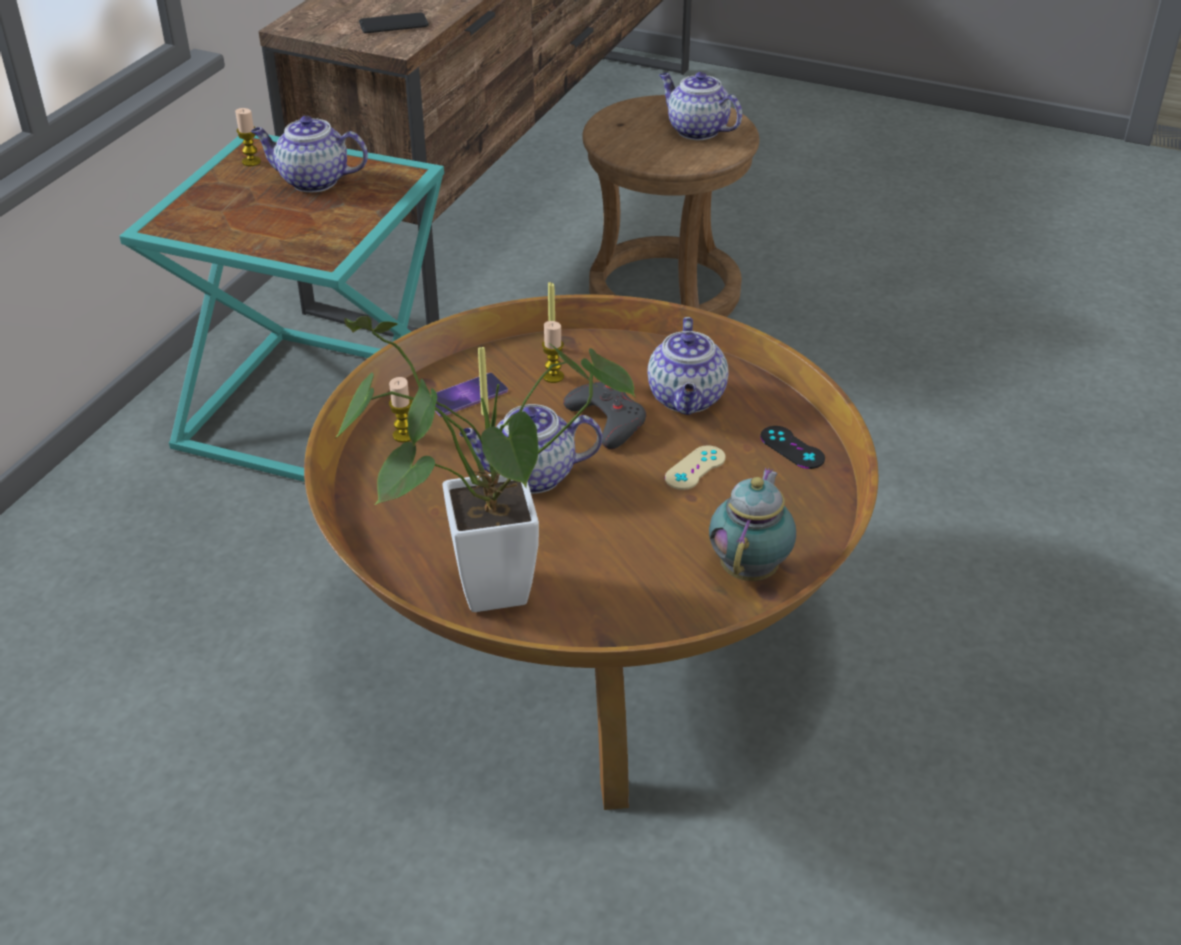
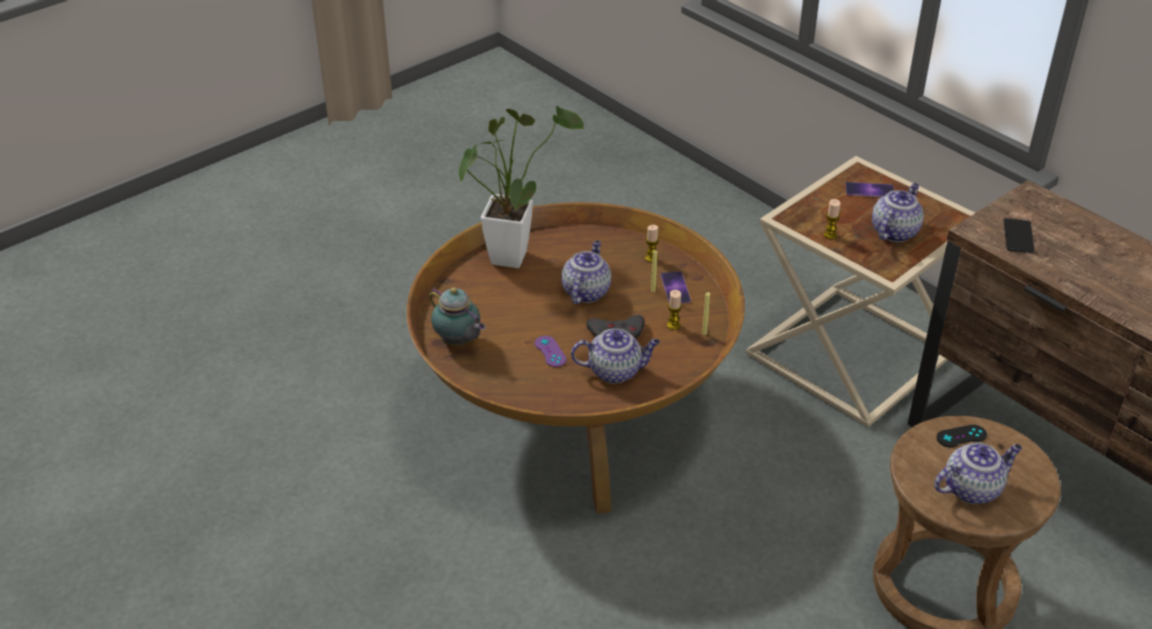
camera: 115 degrees right, 0 degrees up
(216, 211) = (869, 190): none -> phone
(251, 162) = (934, 213): candle -> candle (830, 235)
(314, 412) = (849, 352): turquoise side table -> beige side table
(687, 399) = (616, 371): teapot -> teapot turned 150 degrees clockwise
(695, 468) = (550, 351): beige game controller -> purple game controller
(792, 448) = (541, 396): black game controller -> black game controller (961, 436)

